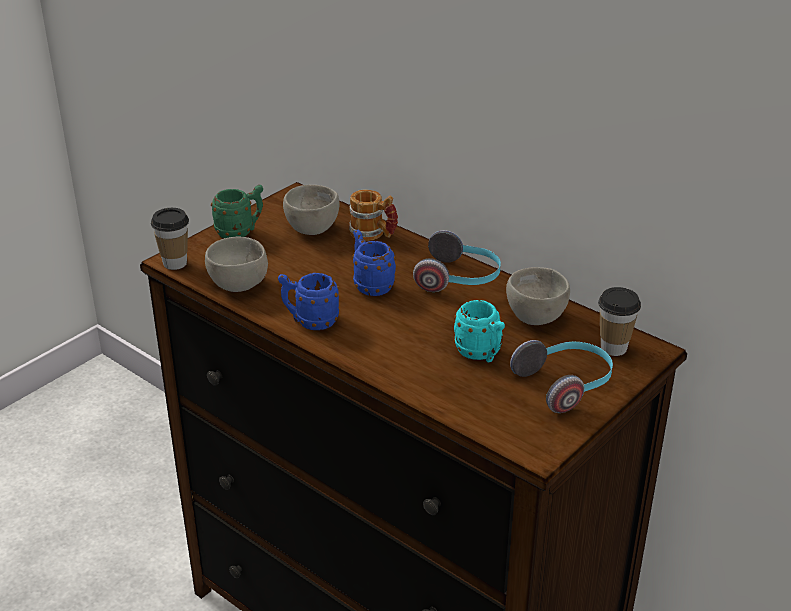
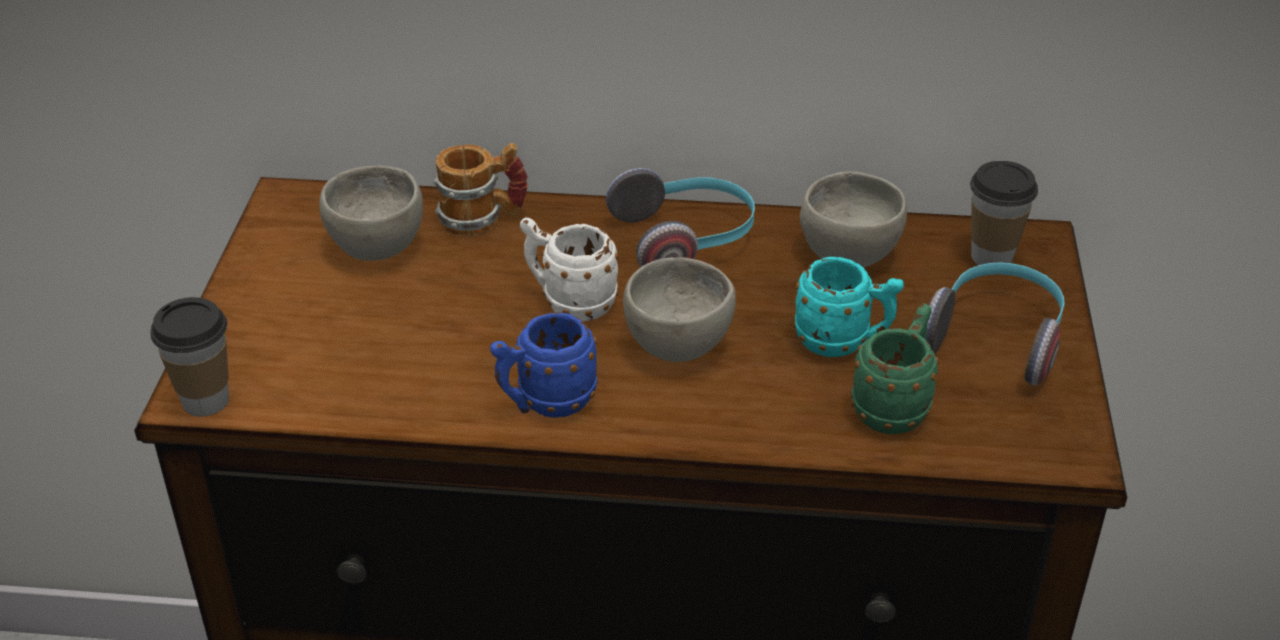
camera: 35 degrees left, 5 degrees up
(240, 232) = (261, 298): green mug -> green mug (895, 407)
(240, 285) = (364, 392): grey bowl -> grey bowl (681, 345)
(370, 285) = (569, 302): blue mug -> white mug

